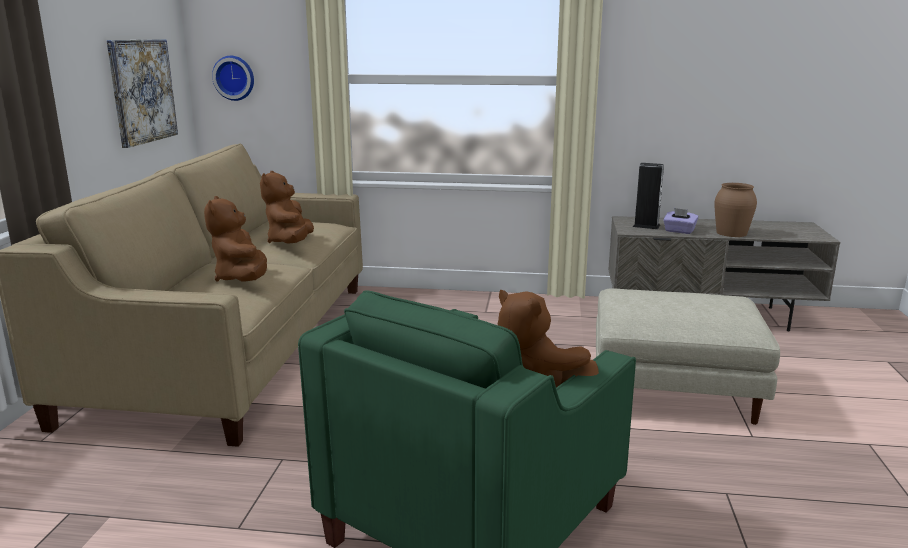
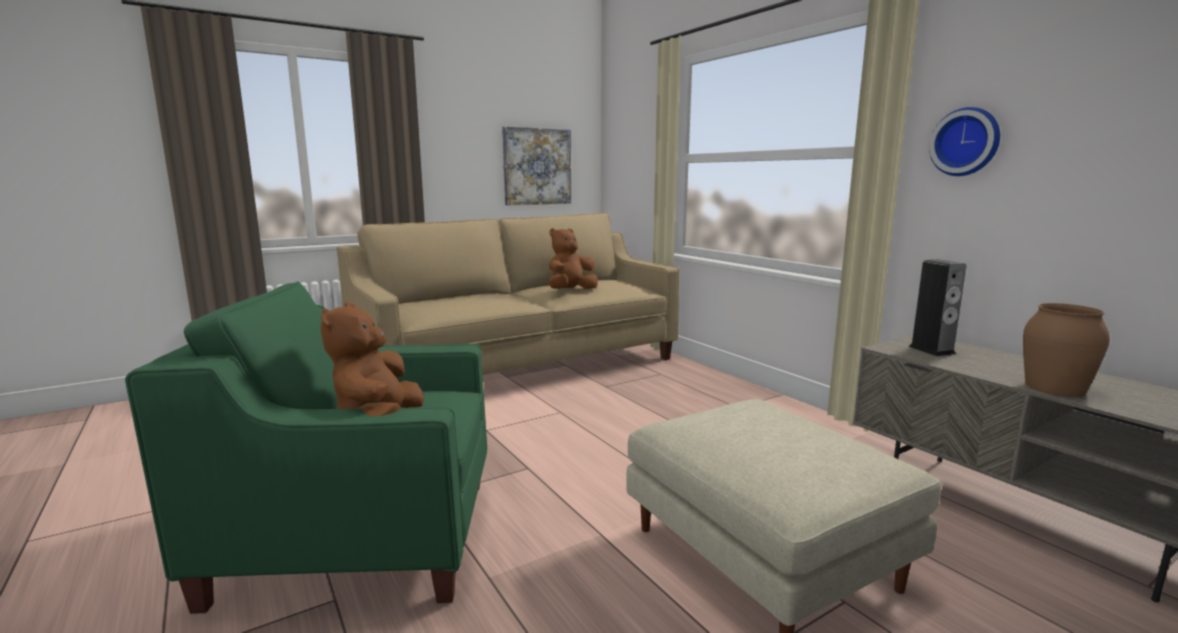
camera: 50 degrees right, 5 degrees down
(234, 78) = (622, 161): wall clock -> wall clock (966, 142)
(242, 279) = (477, 302): brown plush toy -> none
(679, 231) = (964, 365): purple tissue box -> none

